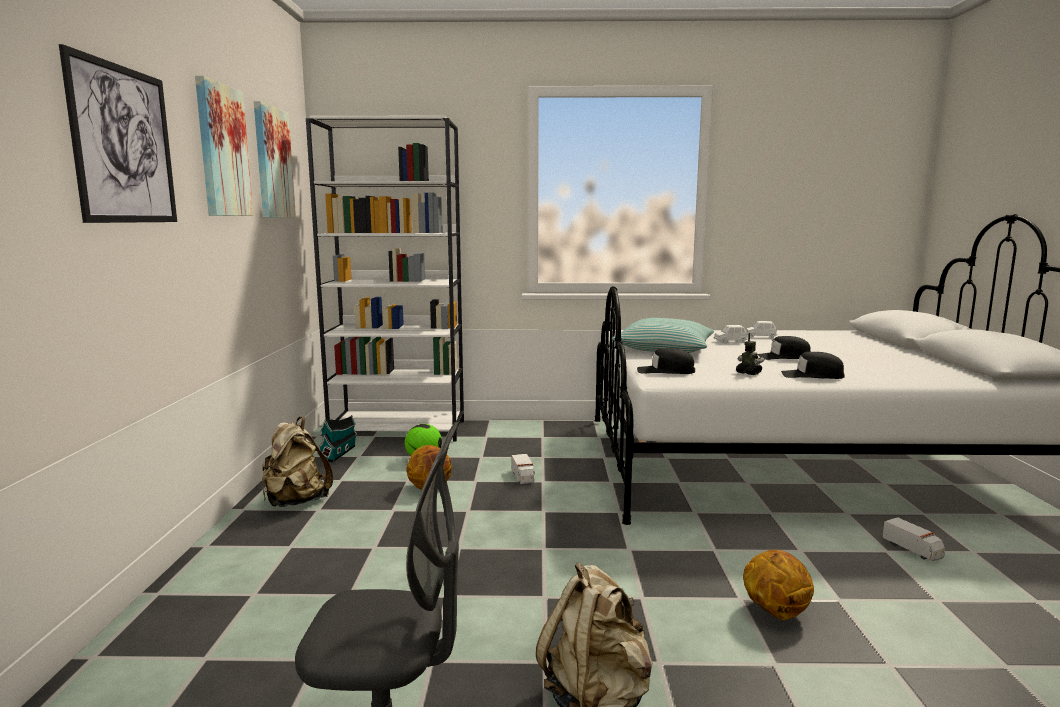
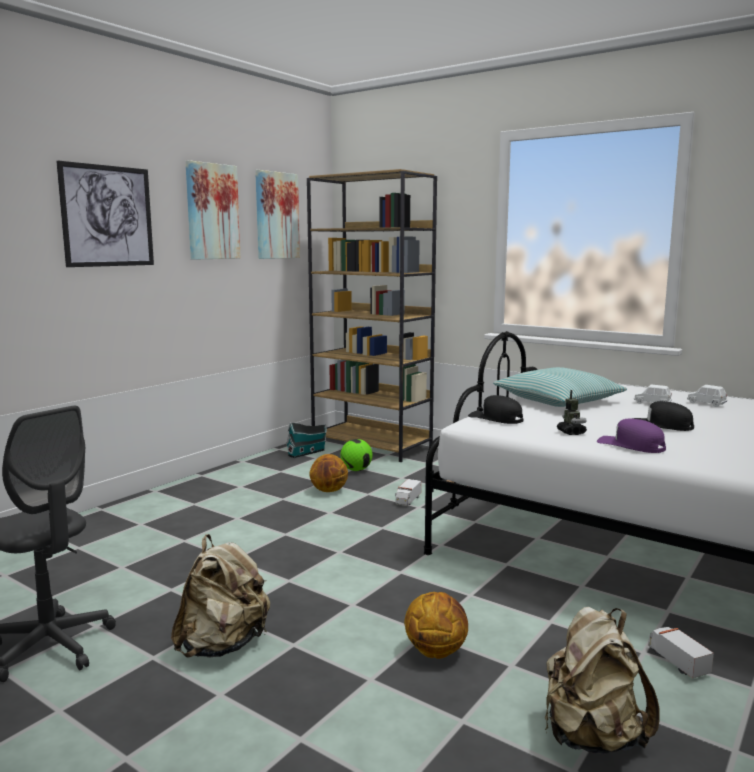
camera: 35 degrees right, 0 degrees up
(295, 502) = (235, 478): beige backpack -> beige backpack (591, 737)
(399, 430) = (372, 445): white bookcase -> brown bookcase
(812, 375) = (631, 445): black cap -> purple cap
(912, 550) = (677, 661): toy truck -> toy truck turned 150 degrees clockwise

